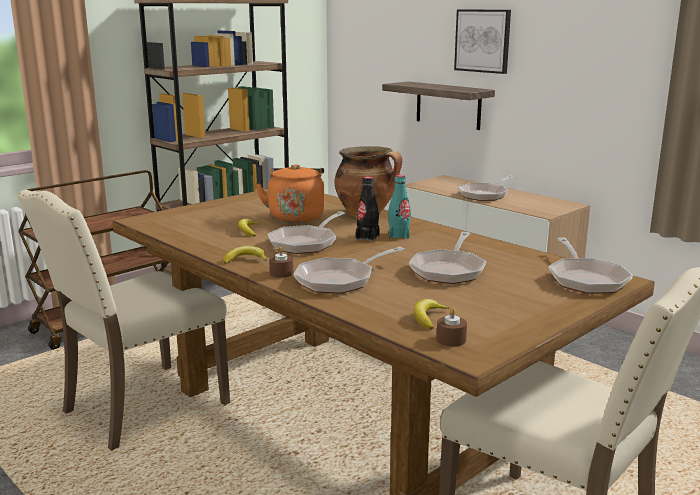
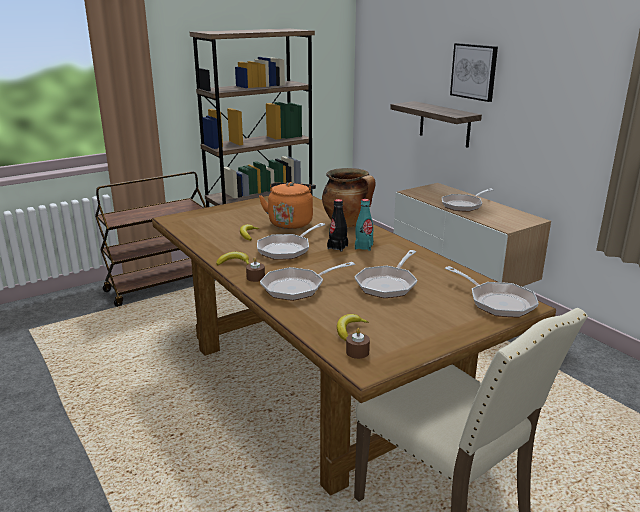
camera: 10 degrees right, 5 degrees up
(141, 408) = (167, 361): beige chair -> none
(585, 279) = (497, 302): frying pan -> frying pan turned 45 degrees counterclockwise

